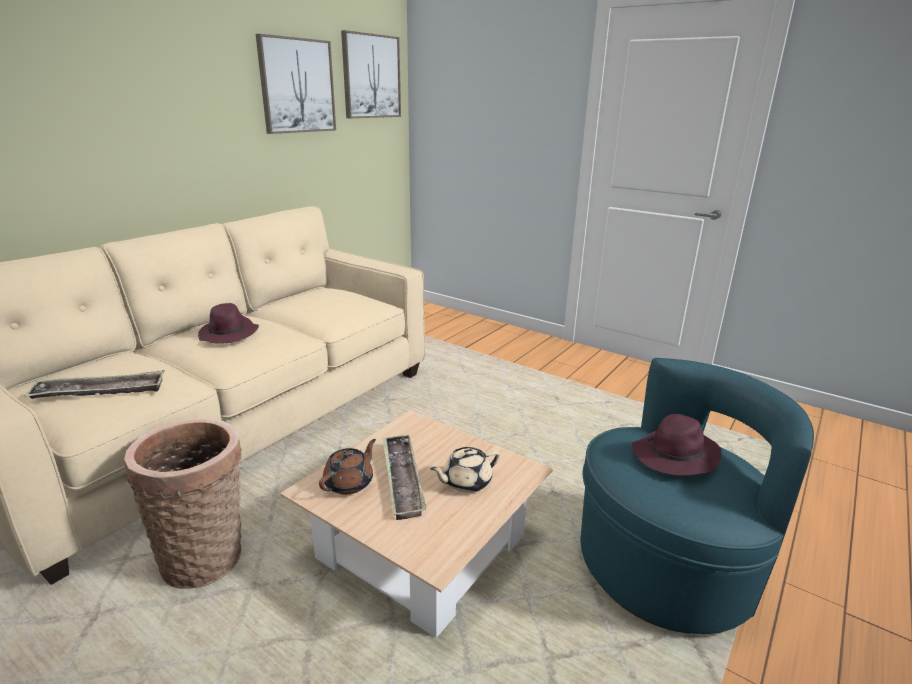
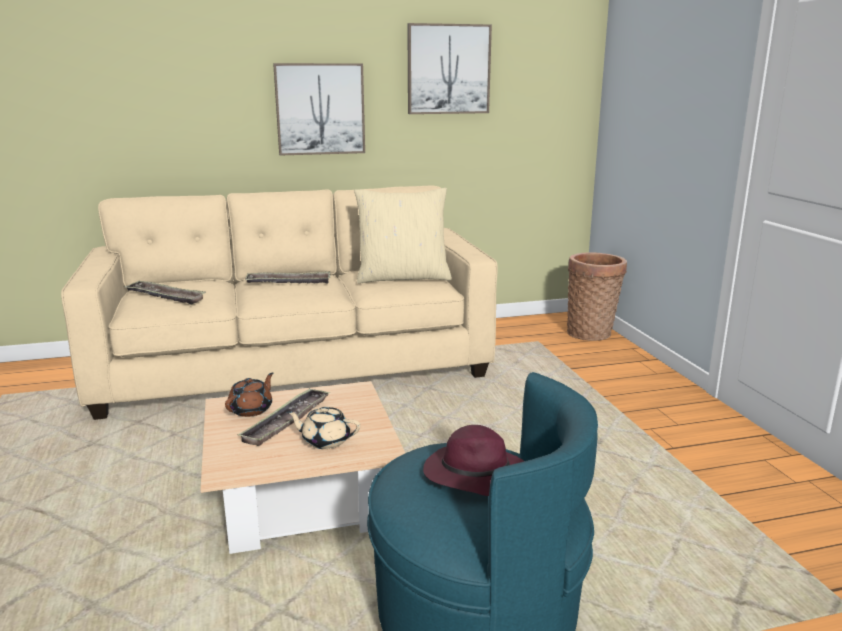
camera: 40 degrees right, 5 degrees down
(206, 556) = (176, 440): basket -> basket (591, 333)
(229, 334) = (289, 282): purple hat -> tray
(333, 302) = (403, 277): none -> beige pillow
(350, 483) = (251, 409): brown teapot -> brown teapot turned 45 degrees counterclockwise
(371, 76) = (546, 58): picture -> picture (320, 109)

